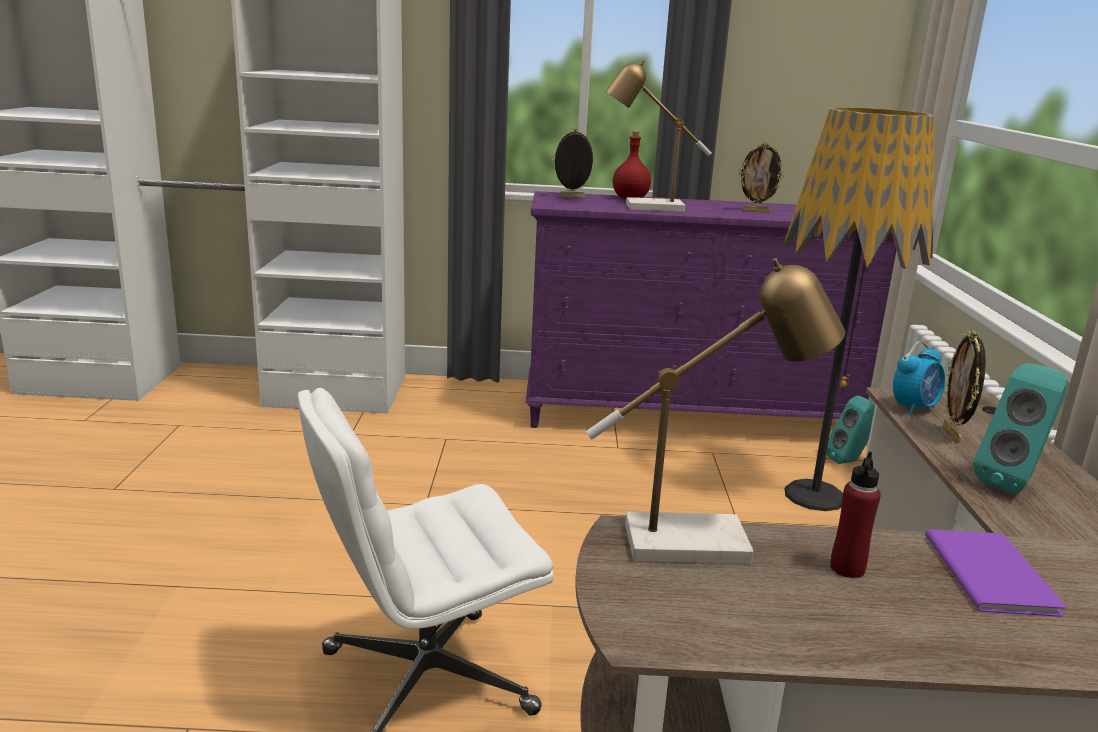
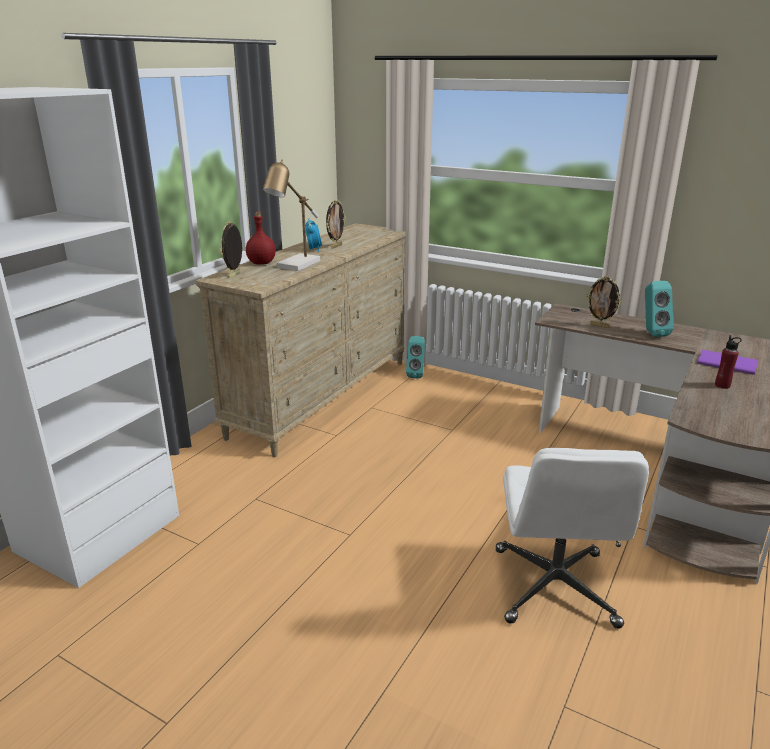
camera: 60 degrees left, 5 degrees up
(693, 418) = (323, 397): purple dresser -> beige dresser
(703, 542) = (698, 405): table lamp -> none
(815, 496) = (443, 398): floor lamp -> none
(914, 408) = (566, 322): alarm clock -> alarm clock (314, 249)

